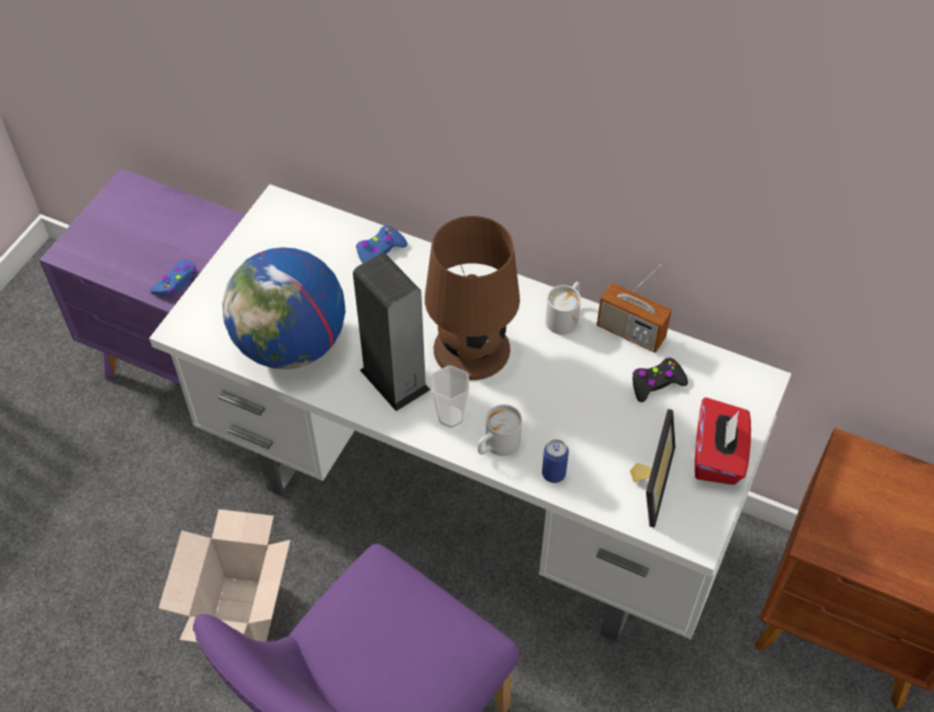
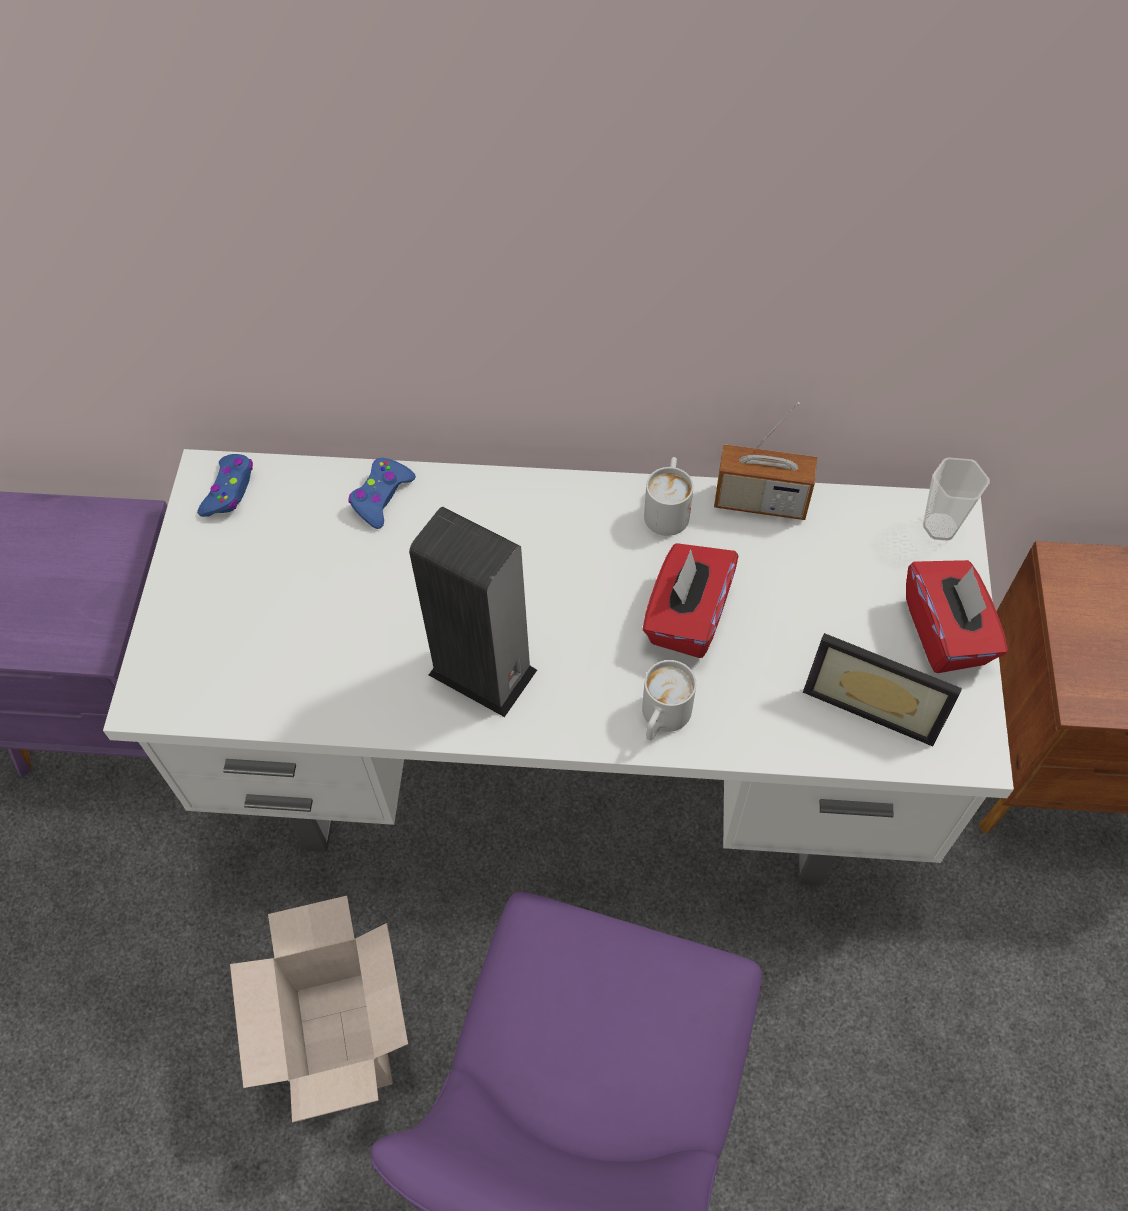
camera: 20 degrees left, 5 degrees up
(176, 282) = (97, 628): blue game controller -> blue game controller (229, 490)
(291, 345) = (316, 671): globe -> none
(450, 416) = (582, 699): cup -> cup (940, 527)
(472, 349) = (568, 593): brown table lamp -> none
(544, 389) = (686, 617): none -> red tissue box
(553, 474) = (753, 731): can -> none
(646, 481) = (875, 699): picture frame -> picture frame turned 120 degrees clockwise
(656, 383) = (824, 561): black game controller -> none

